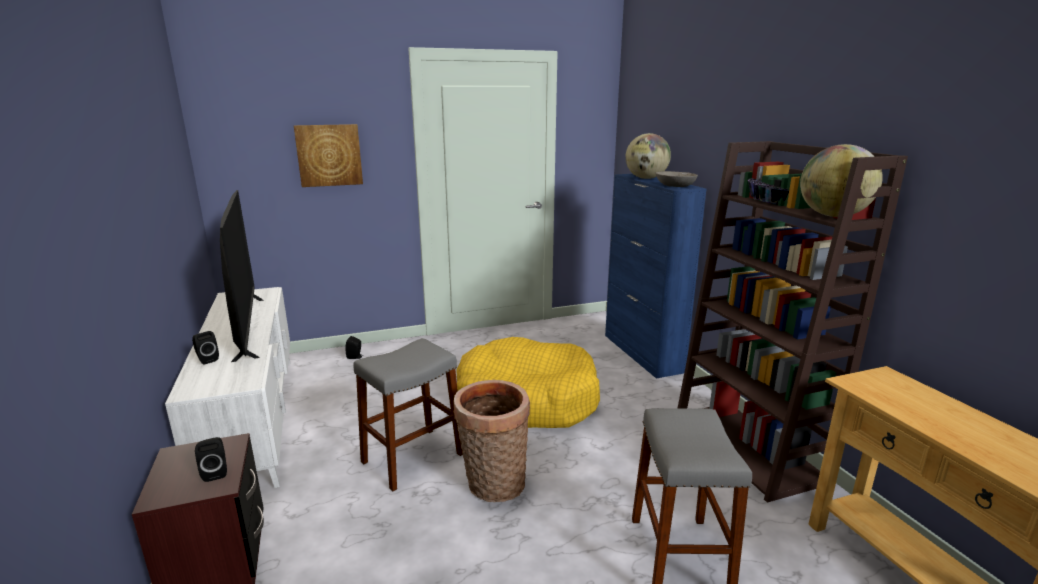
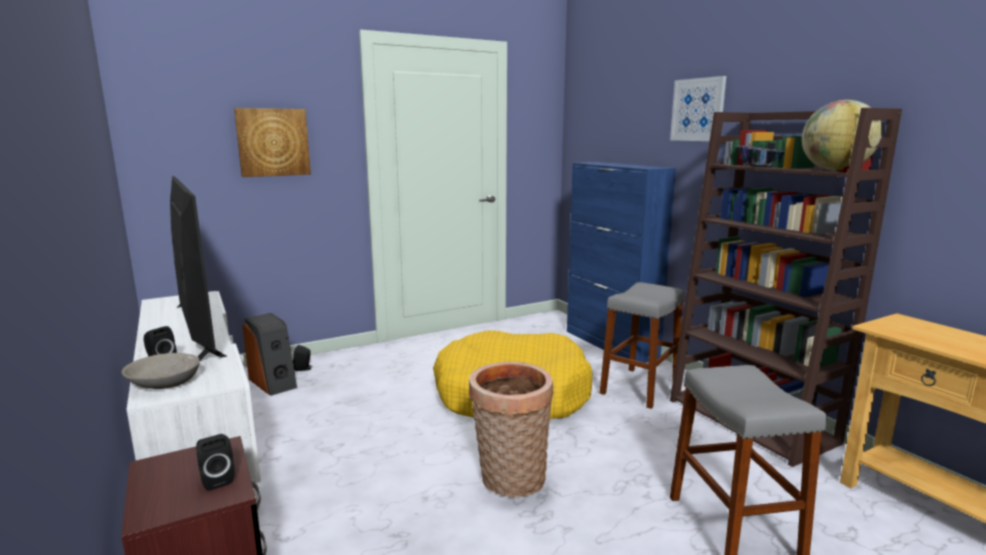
camera: 10 degrees left, 5 degrees down
(326, 368) = (273, 382): none -> speaker
(412, 458) = (408, 463): grey stool -> grey stool (640, 387)
(646, 178) = (608, 164): globe -> none
(675, 185) = (644, 166): grey bowl -> grey bowl (164, 383)
(729, 132) = (698, 110): none -> picture

